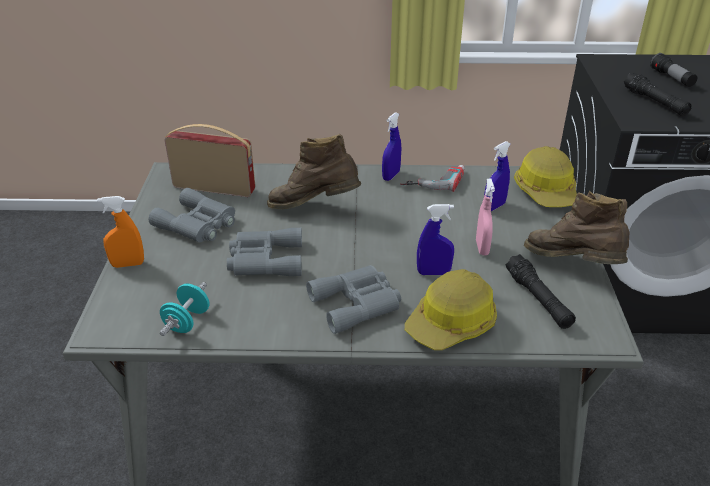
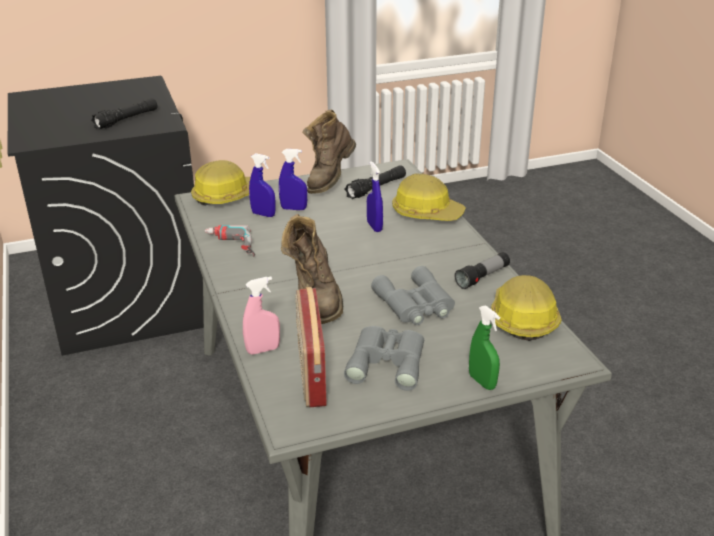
camera: 110 degrees left, 5 degrees down
(128, 264) = (482, 382): orange spray bottle -> green spray bottle
(187, 321) = (522, 318): turquoise dumbbell -> hard hat
(358, 303) = (435, 250): grey binoculars -> none
(391, 176) = (231, 269): blue spray bottle -> blue spray bottle (293, 208)
(482, 248) = (328, 213): pink spray bottle -> pink spray bottle (263, 350)
(671, 78) = (70, 115): flashlight -> flashlight (482, 277)

